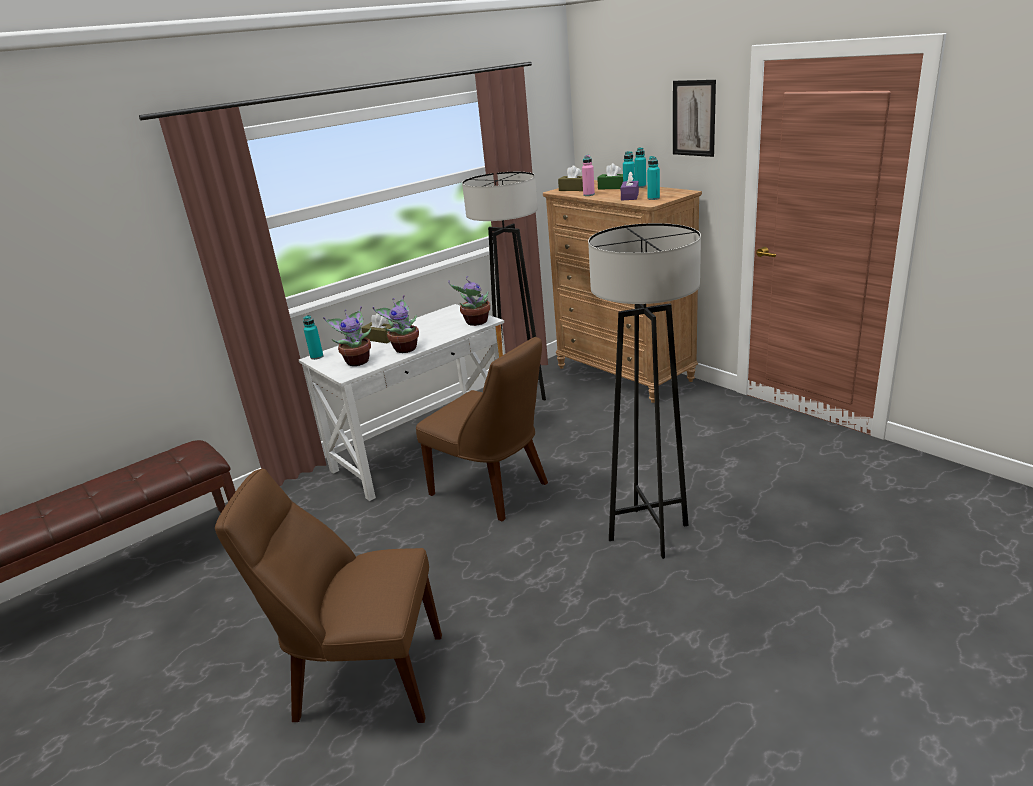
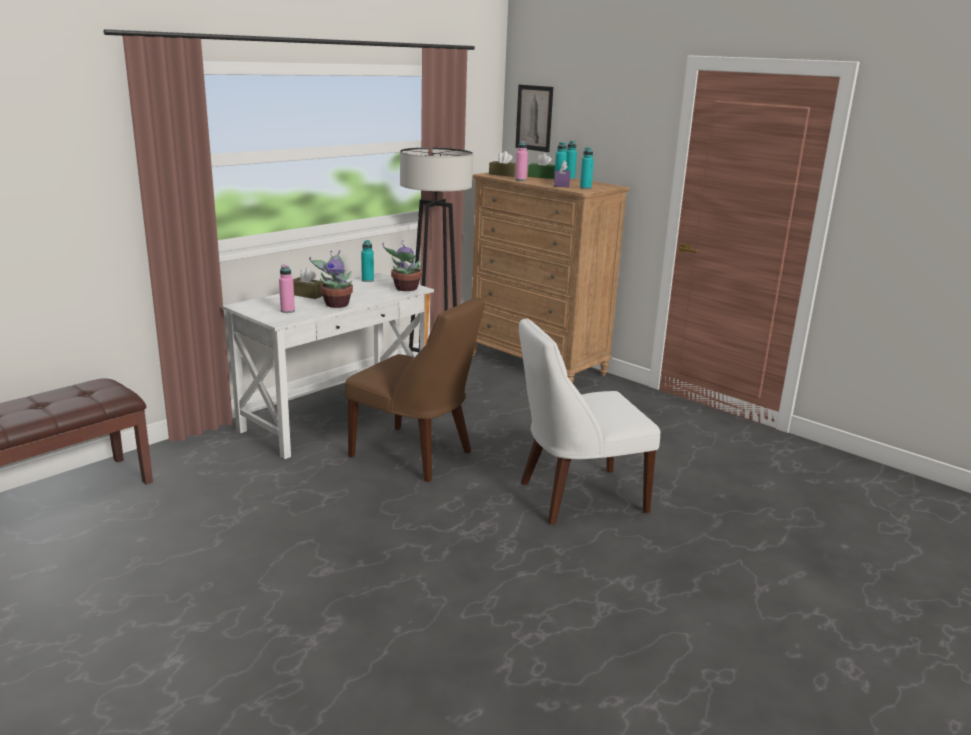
camera: 10 degrees left, 5 degrees down
(317, 357) = (242, 304): turquoise bottle -> turquoise bottle (367, 280)
(357, 361) = (287, 311): potted plant -> pink bottle
(362, 677) = (300, 608): brown chair -> none
(648, 532) = (576, 497): grey floor lamp -> white chair
(694, 118) = (627, 117): picture -> picture (534, 118)

